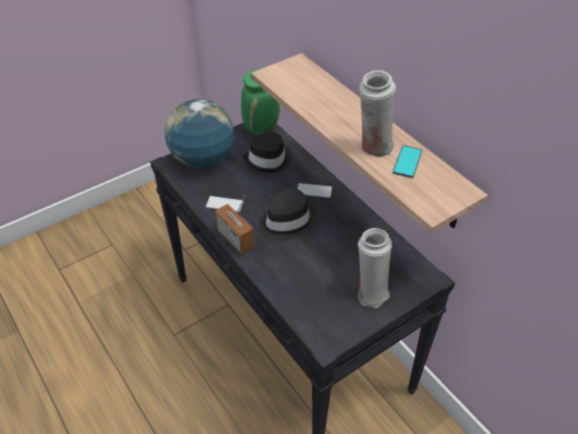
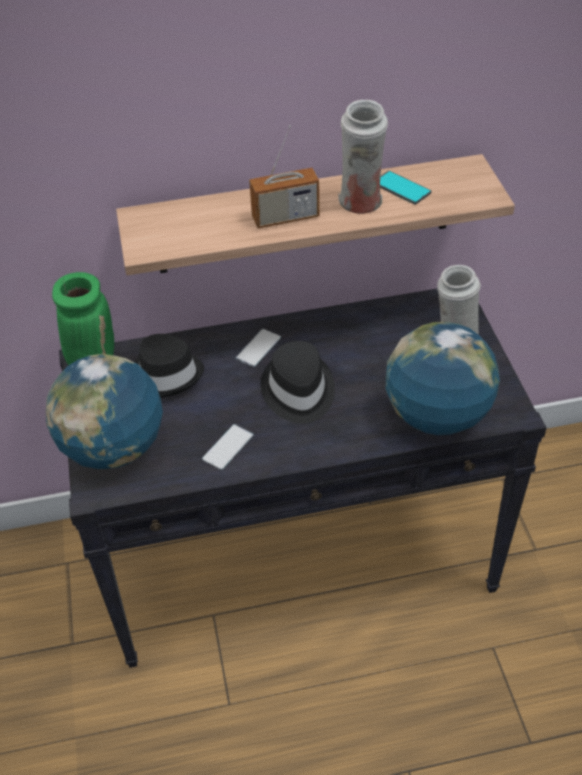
camera: 65 degrees left, 0 degrees up
(235, 239) = (303, 453): radio -> radio (285, 217)
(300, 298) = (436, 416): none -> globe

